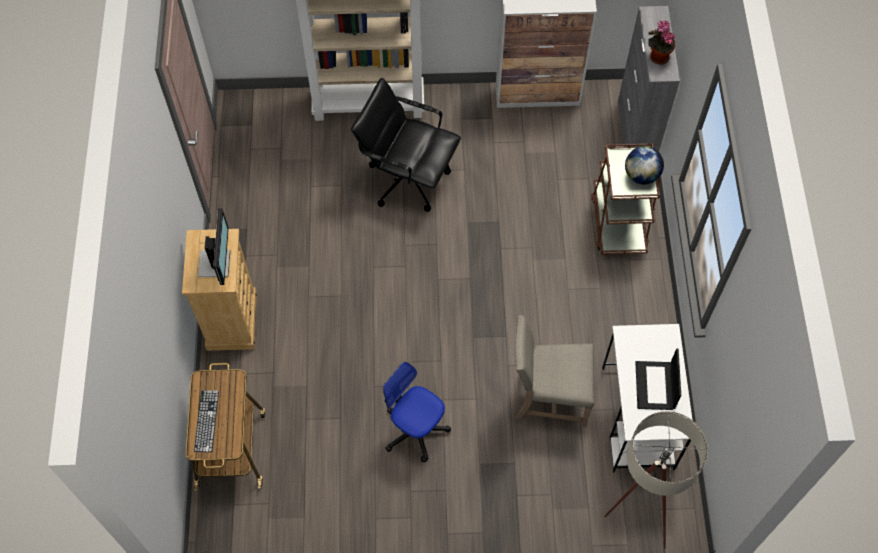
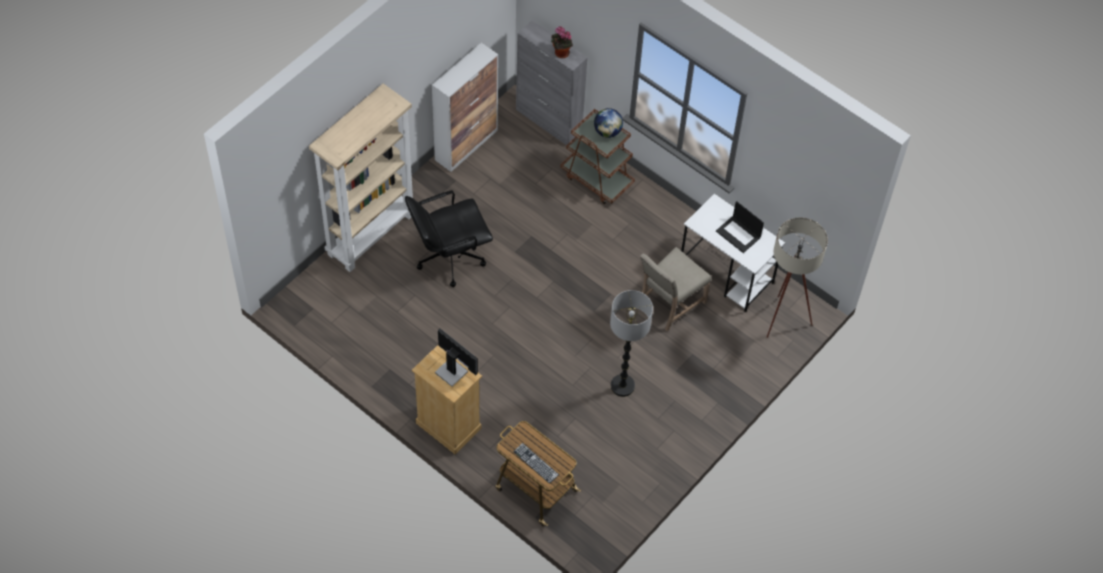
camera: 50 degrees left, 5 degrees down
(415, 429) = (622, 386): office chair -> floor lamp

